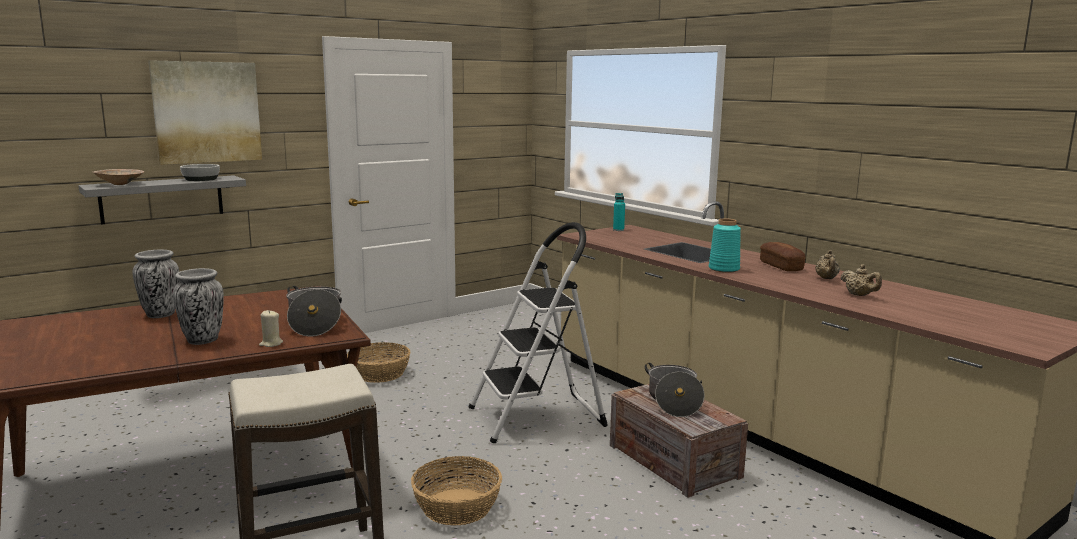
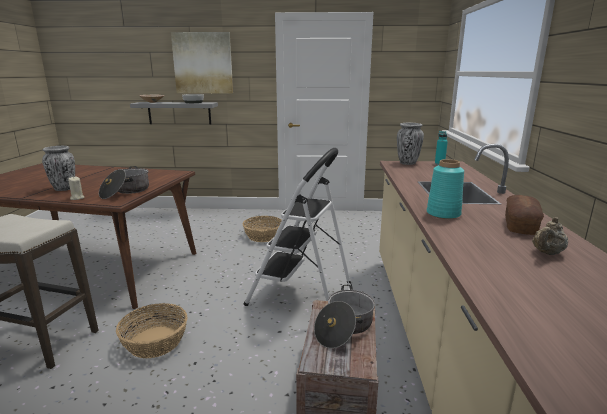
camera: 40 degrees right, 5 degrees up
(160, 314) = (93, 172): vase -> vase (407, 163)
(859, 295) = (542, 288): beige teapot -> none

